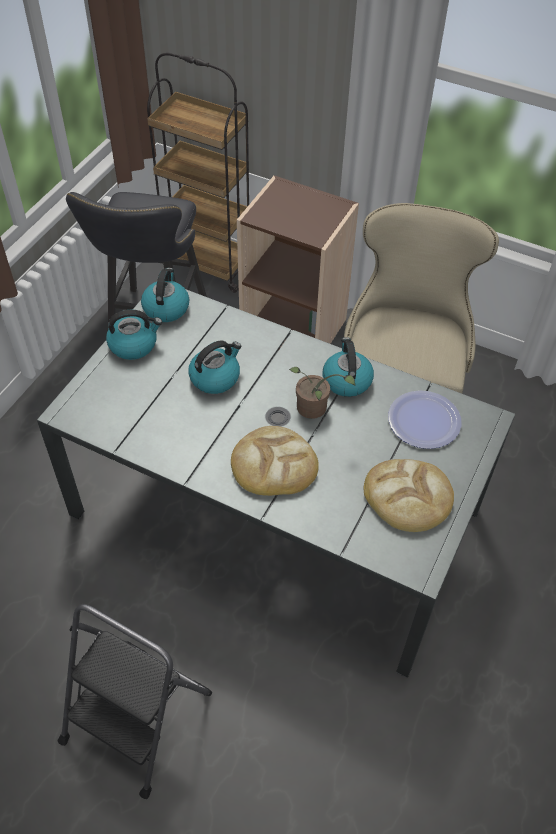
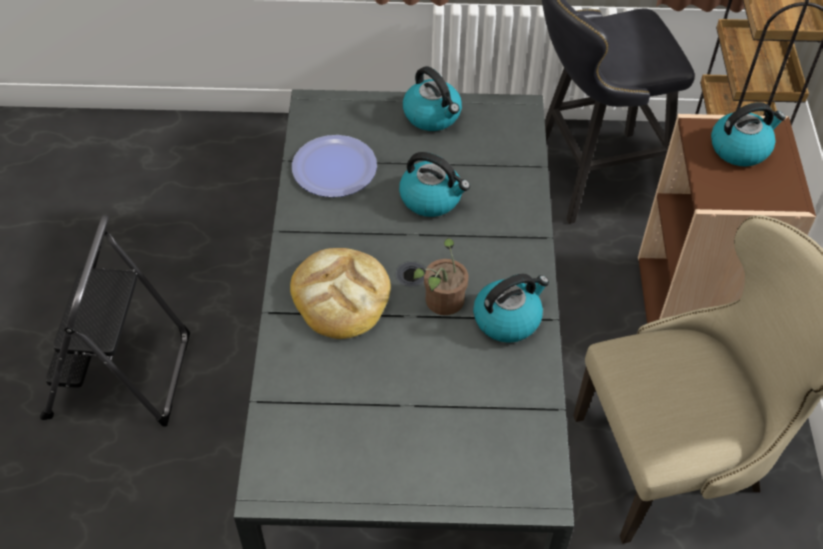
camera: 65 degrees right, 0 degrees up
(166, 308) = (503, 118): kettle -> kettle (740, 148)
(408, 496) = (365, 441): bread -> none
(424, 420) = (494, 421): plate -> plate (334, 168)

